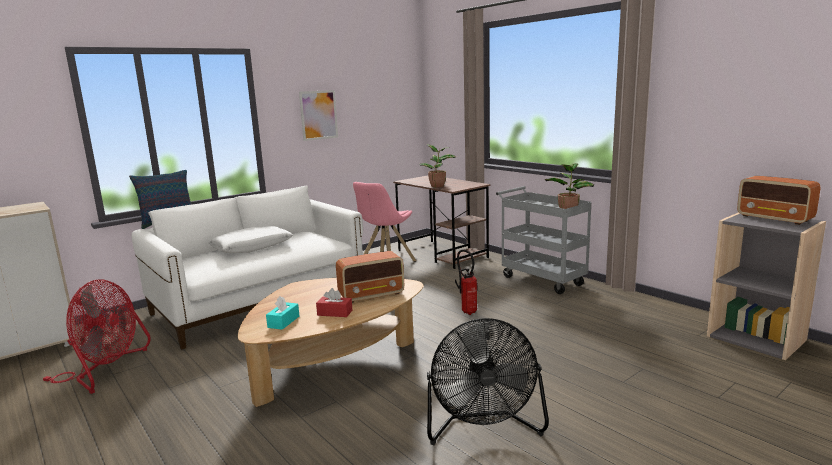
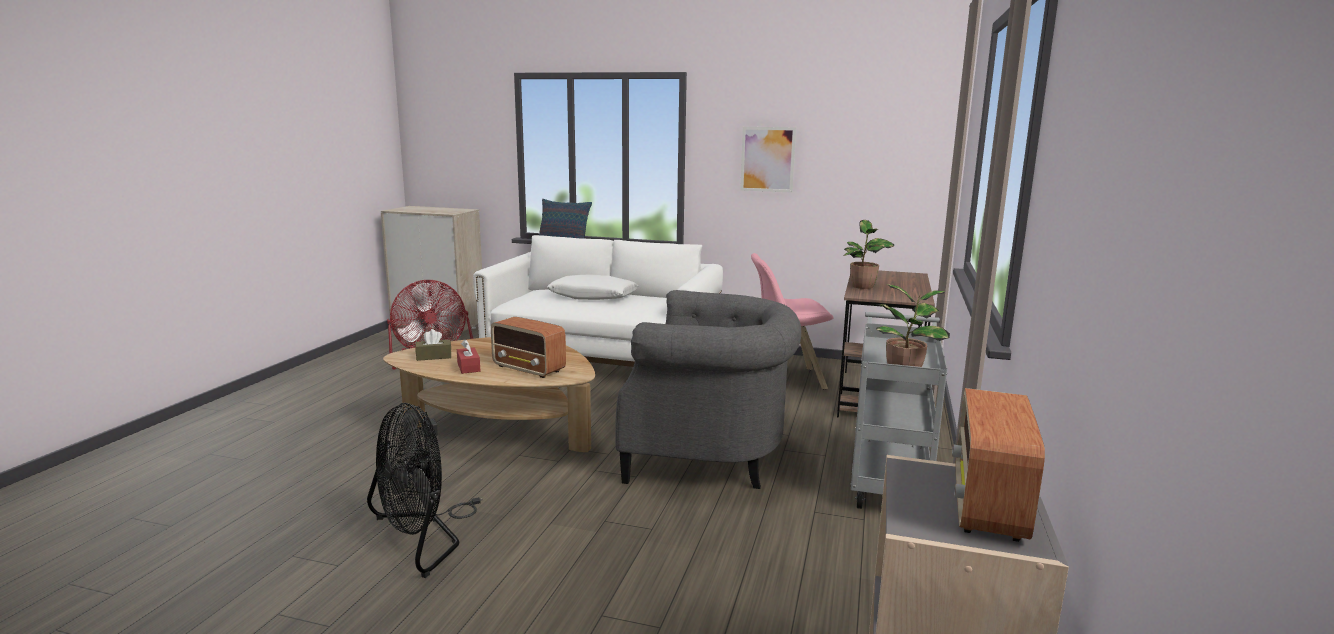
camera: 55 degrees right, 0 degrees up
(283, 322) = (434, 356): turquoise tissue box -> brown tissue box
(468, 311) = (707, 459): fire extinguisher -> grey armchair

